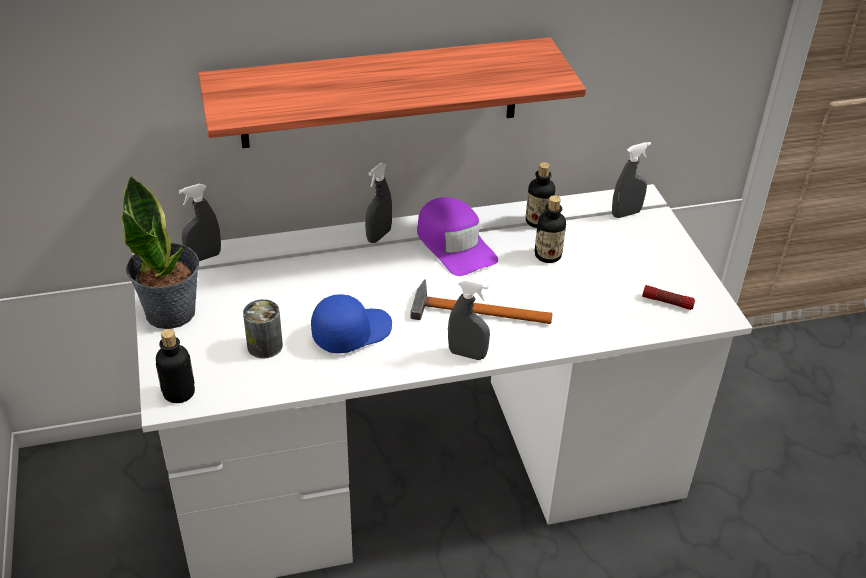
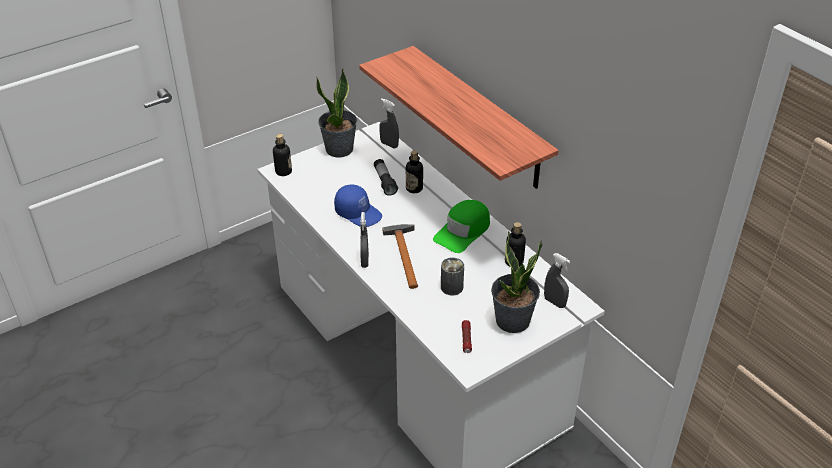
camera: 70 degrees right, 0 degrees up
(265, 346) = (331, 187): can -> can (451, 287)
(294, 286) = (385, 182): none -> flashlight
(379, 236) = (450, 199): grey spray bottle -> none
(454, 244) = (463, 231): purple cap -> green cap
(548, 255) = (479, 274): bottle -> bottle (414, 188)
(647, 255) = (512, 321): none -> potted plant

